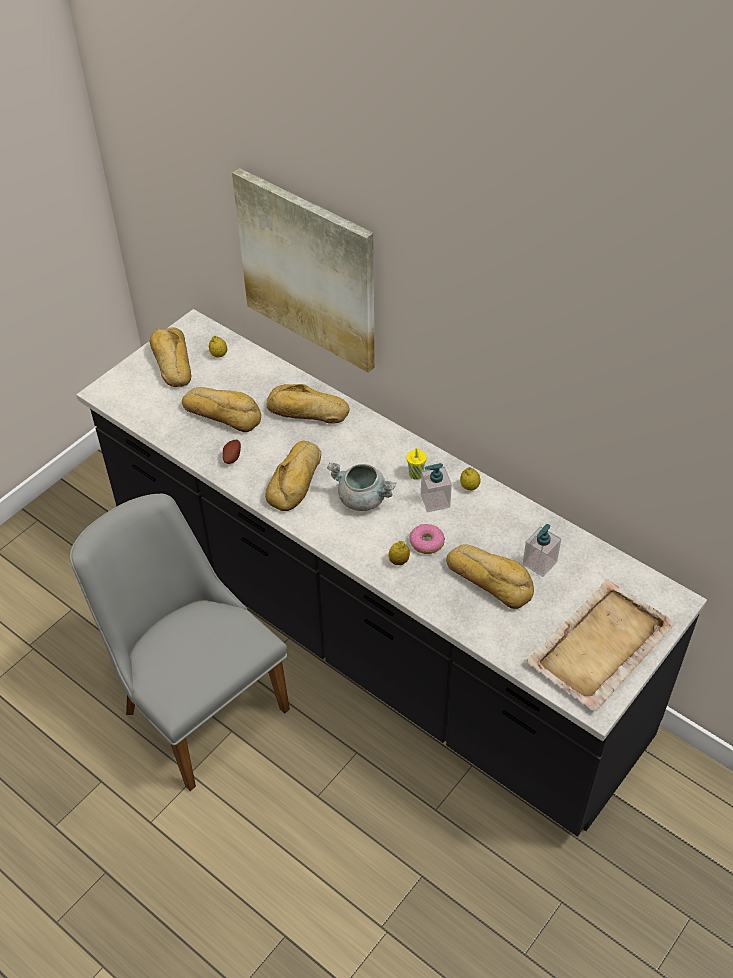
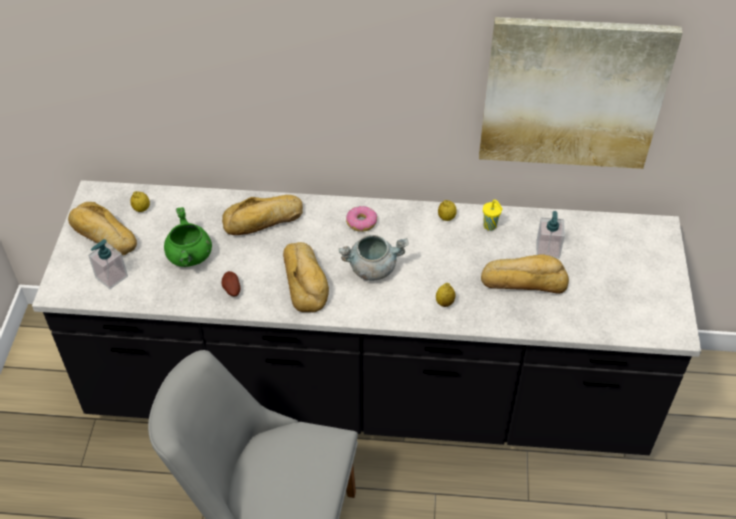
camera: 35 degrees left, 0 degrees up
(223, 413) = (190, 256): bread -> green cooking pot
(308, 269) = (225, 86): picture -> picture (573, 93)
(416, 475) = (398, 229): yellow cup -> yellow cup (490, 226)
(426, 543) = (453, 277): donut -> donut (361, 223)
(435, 501) = (430, 242): soap dispenser -> soap dispenser (111, 277)
(599, 646) = (641, 288): beige tray -> none

